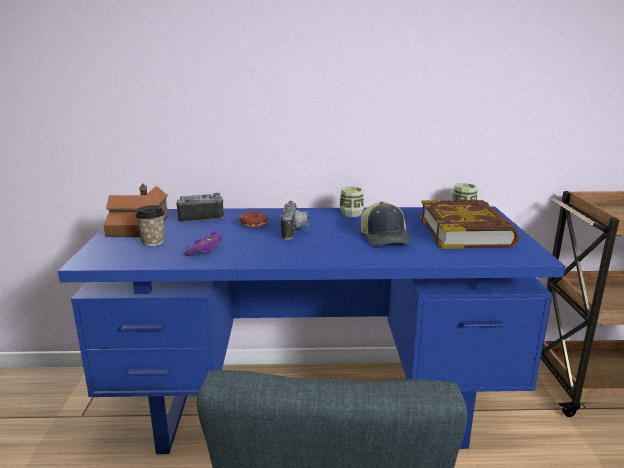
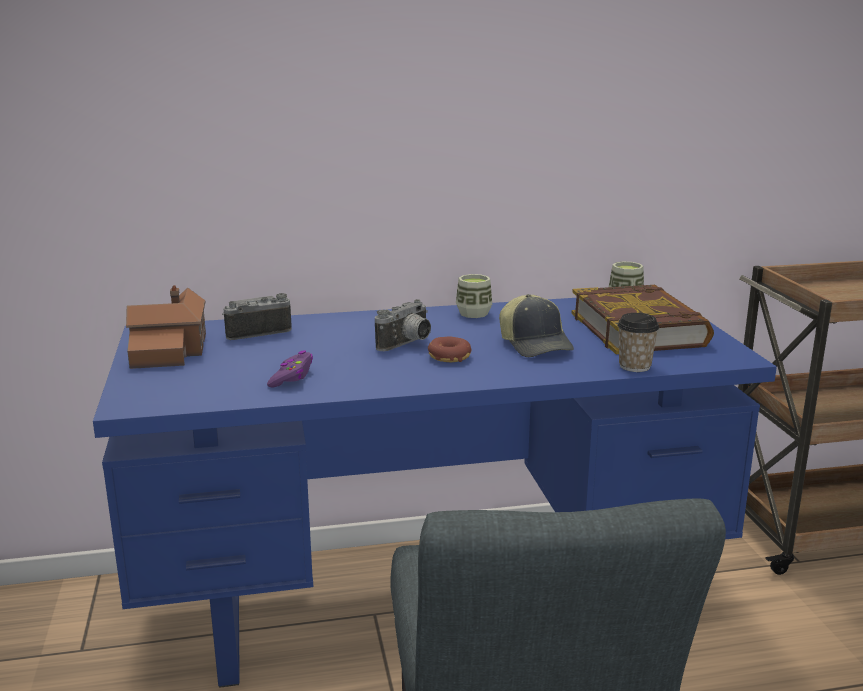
camera: 10 degrees left, 0 degrees up
(153, 242) = (208, 371): cup -> cup (634, 366)
(253, 224) = (341, 336): donut -> donut (449, 357)
(295, 232) = (408, 344): camera -> camera turned 45 degrees clockwise

